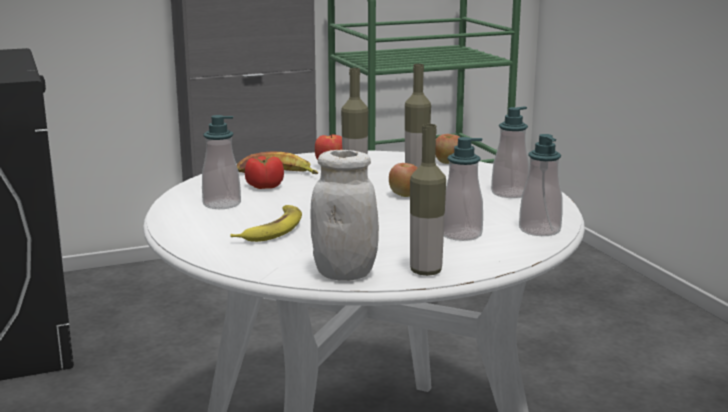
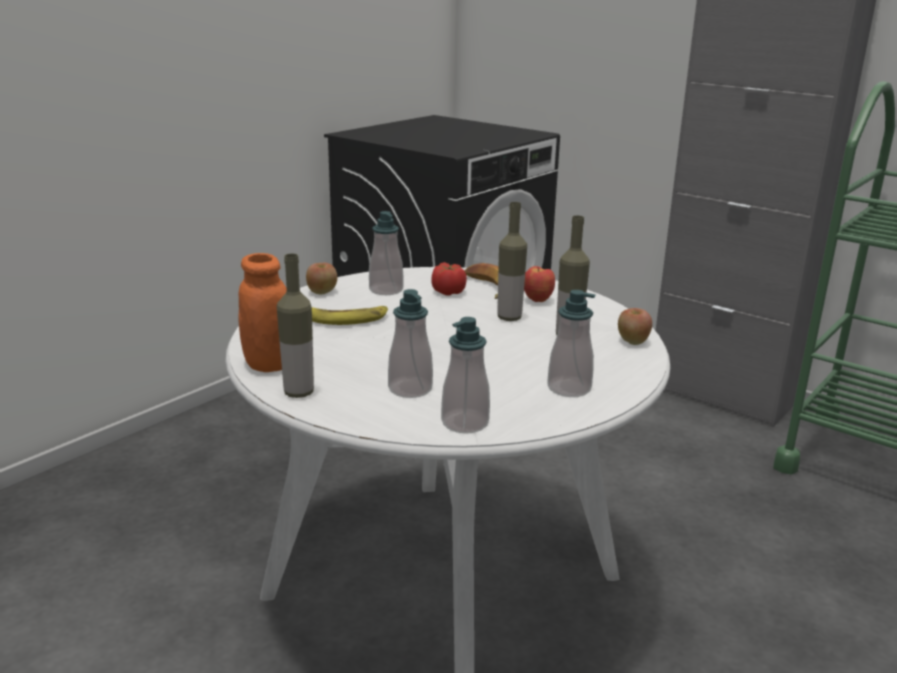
camera: 60 degrees right, 5 degrees up
(344, 273) = (268, 364): white jar -> orange jar
(404, 195) = (496, 344): apple -> apple (322, 292)

